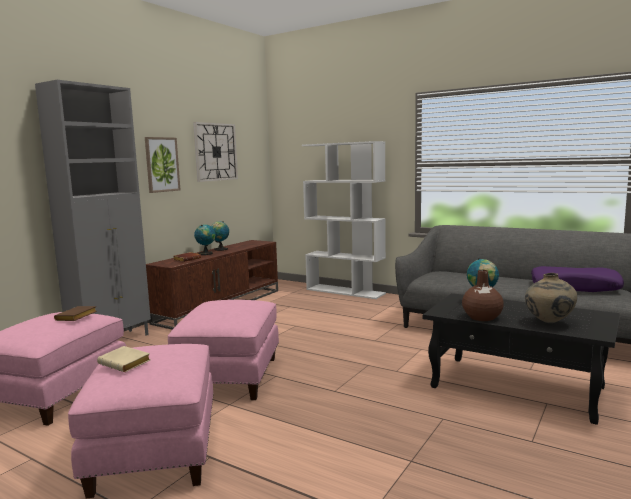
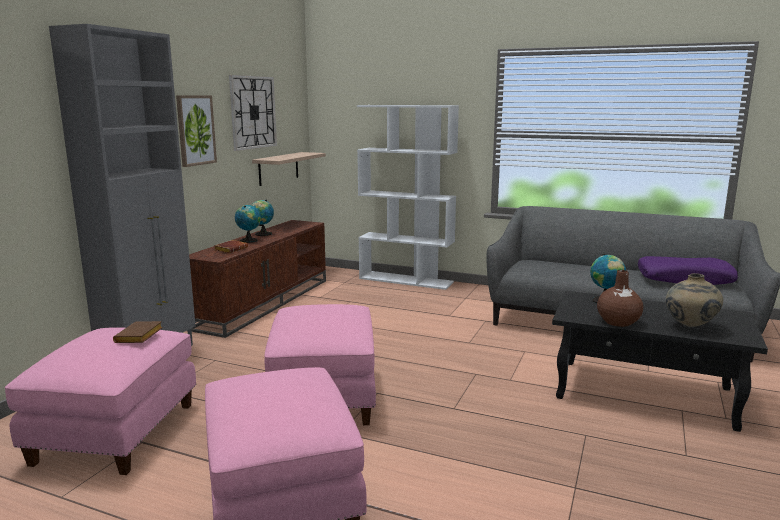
camera: 10 degrees left, 5 degrees up
(126, 363) = (254, 401): beige book -> none
(240, 197) = (278, 168): none -> shelf

